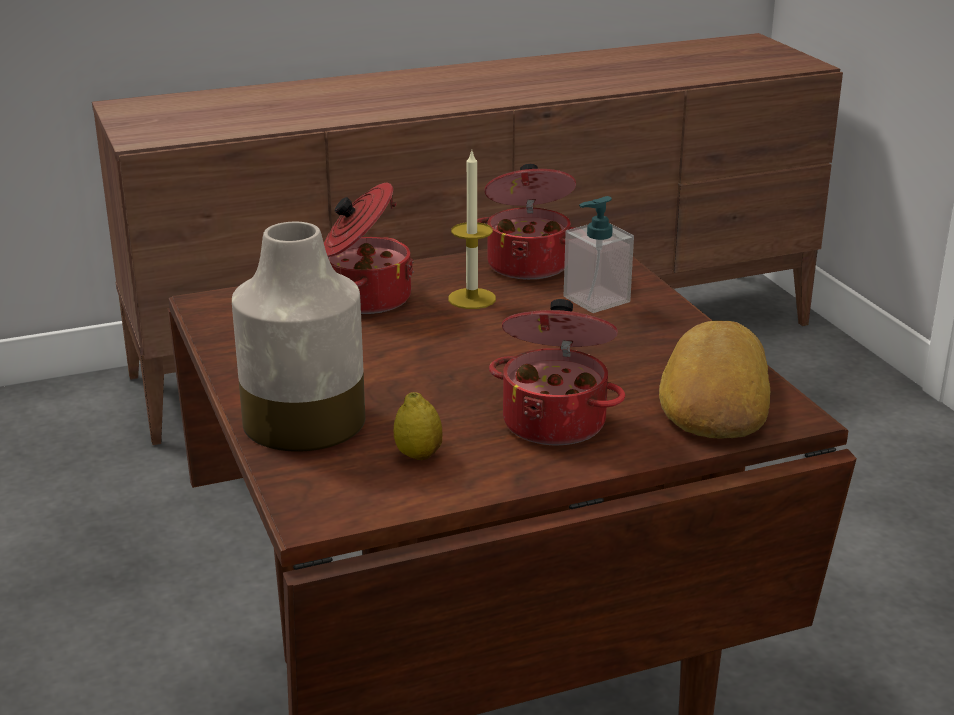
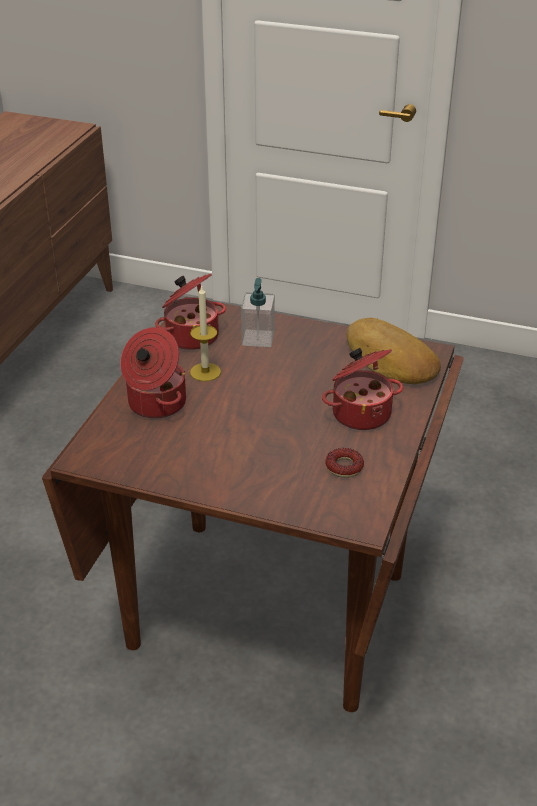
camera: 50 degrees left, 10 degrees up
(302, 419) = (265, 486): beige vase -> none
(418, 455) = (344, 467): lemon -> donut

